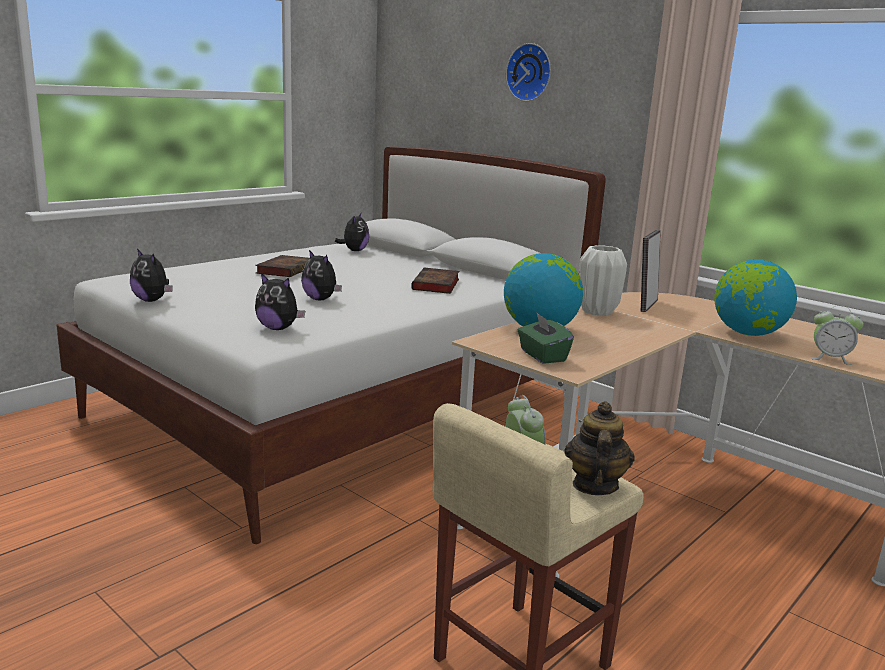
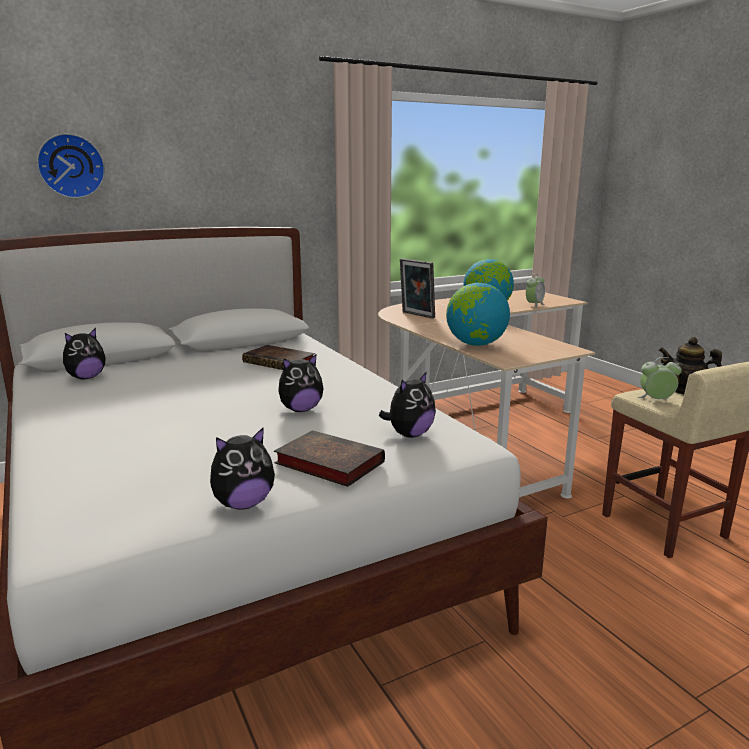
camera: 70 degrees left, 0 degrees up
(286, 270) = (156, 414): book -> book (326, 463)
(354, 251) = (86, 377): plush toy -> plush toy turned 105 degrees clockwise
(530, 72) = (188, 137): wall clock -> wall clock (71, 166)
(542, 356) = (539, 351): green tissue box -> none
(596, 311) = (430, 326): white vase -> none

